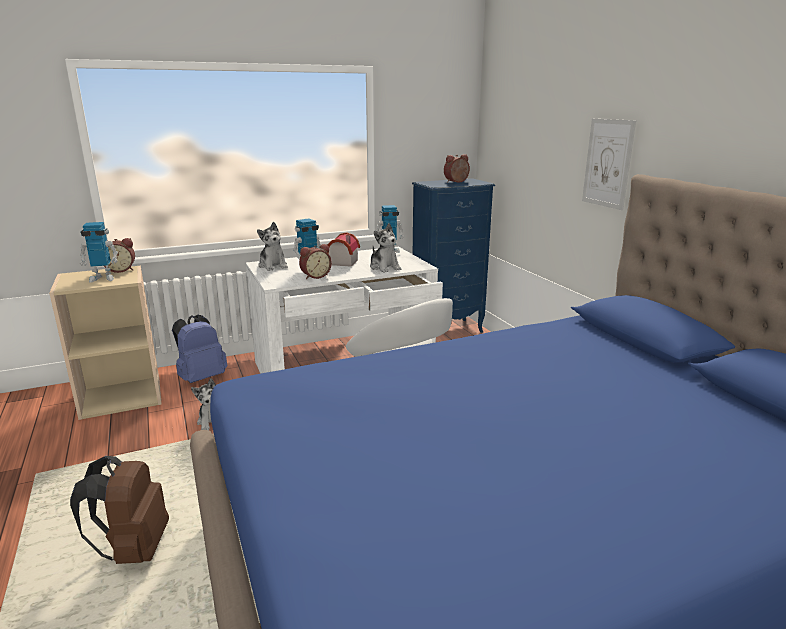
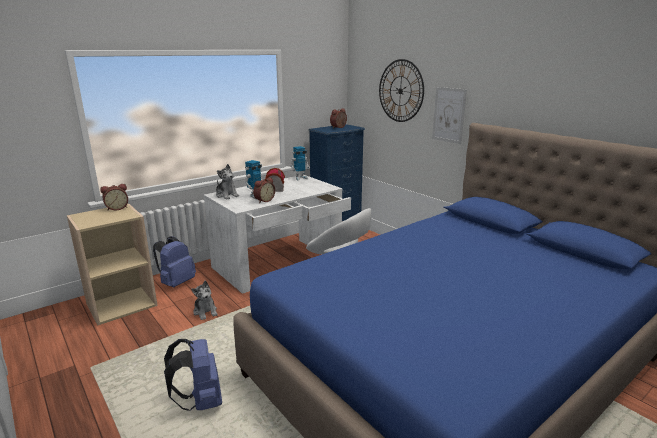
camera: 15 degrees left, 0 degrees up
(103, 278) = (109, 215): toy robot -> none
(133, 549) = (200, 401): brown backpack -> blue backpack
(384, 267) = (306, 190): plush toy -> none
(544, 127) = (400, 91): none -> wall clock

